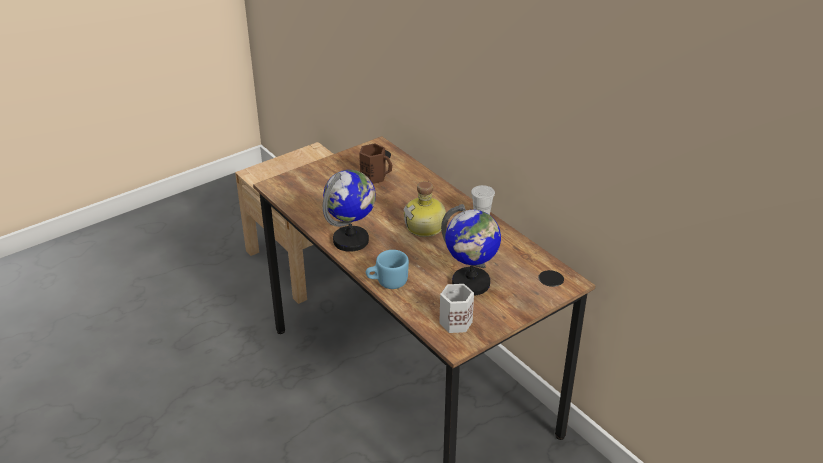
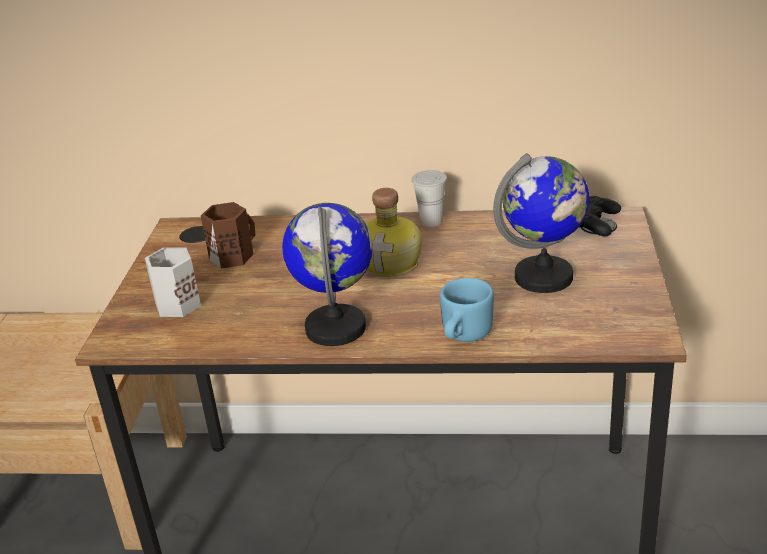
camera: 45 degrees left, 5 degrees down
(454, 321) = (604, 319): white mug -> white mug (175, 305)
(551, 276) = (597, 223): none -> black game controller

